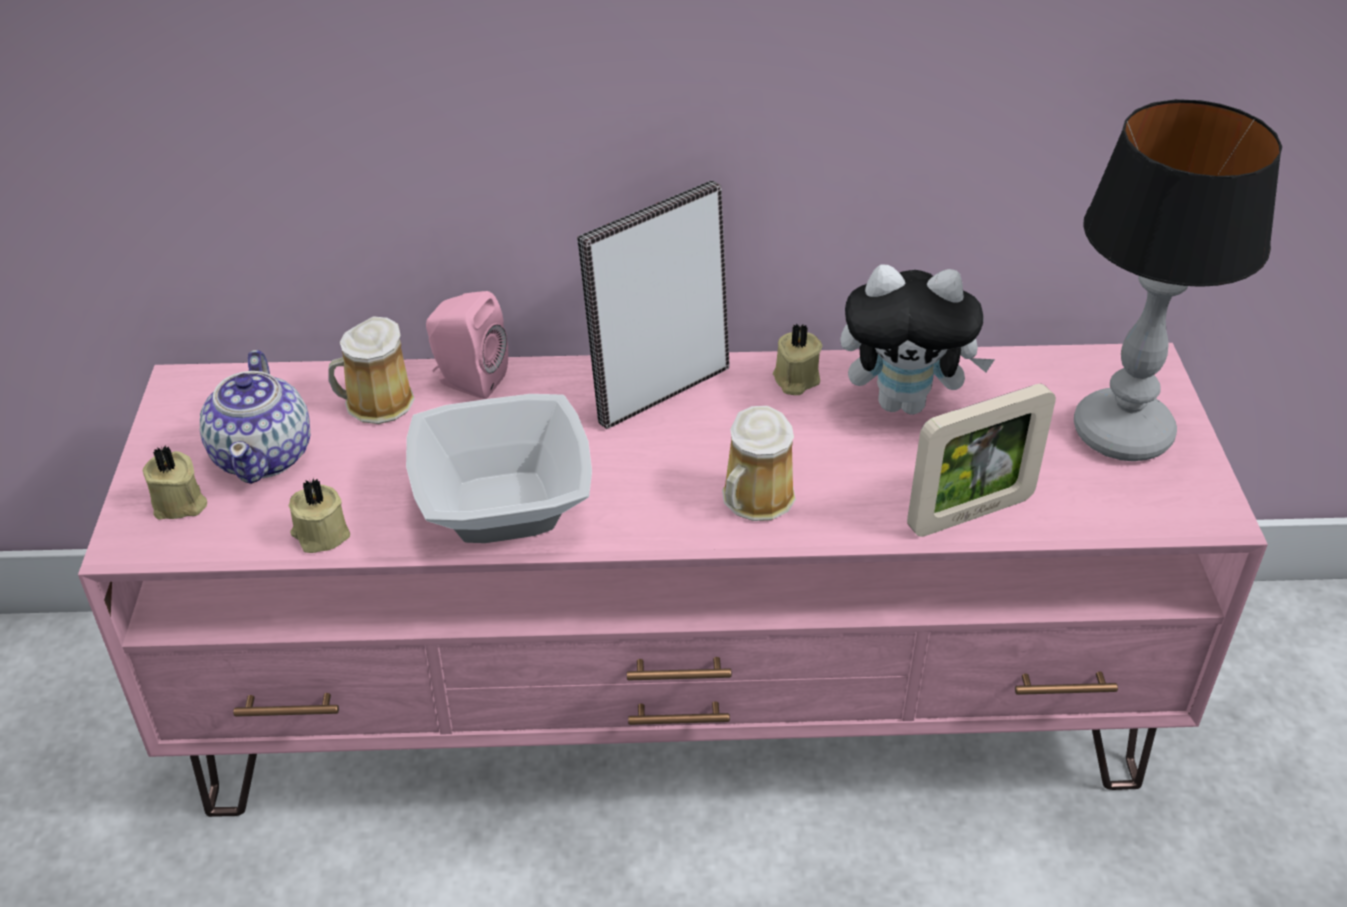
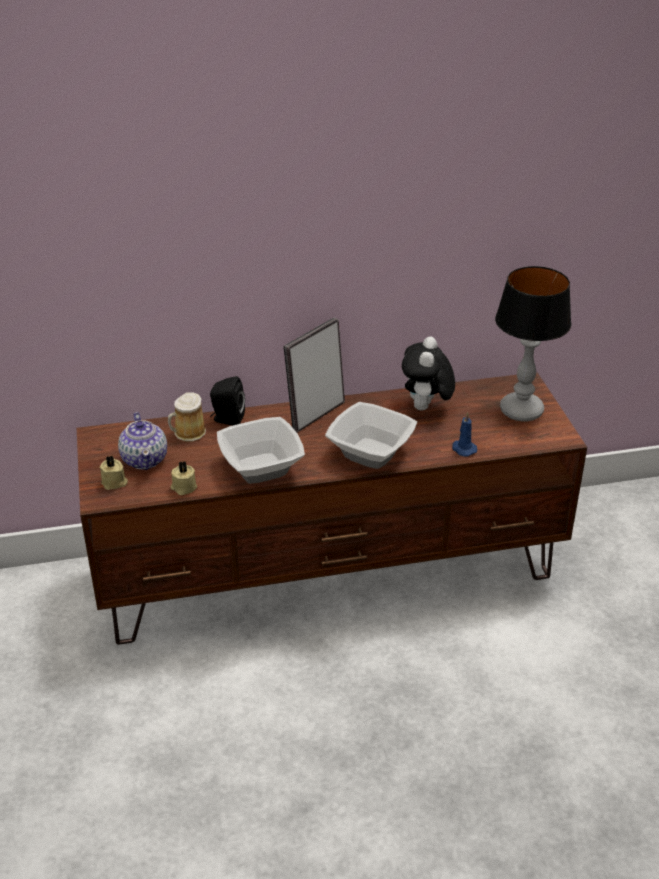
camera: 10 degrees left, 5 degrees down
(467, 381) = (227, 419): pink speaker -> black speaker
(677, 708) = (330, 572): pink tv stand -> brown tv stand
(755, 500) = (370, 454): mug -> bowl
(795, 380) = (375, 404): beige candle -> none
(905, 402) = (426, 408): plush toy -> plush toy turned 105 degrees clockwise
(970, 514) = (463, 449): picture frame -> blue candle

